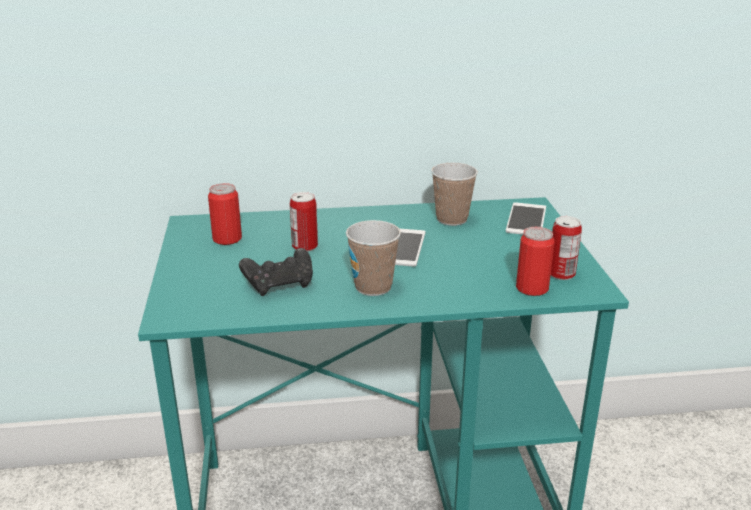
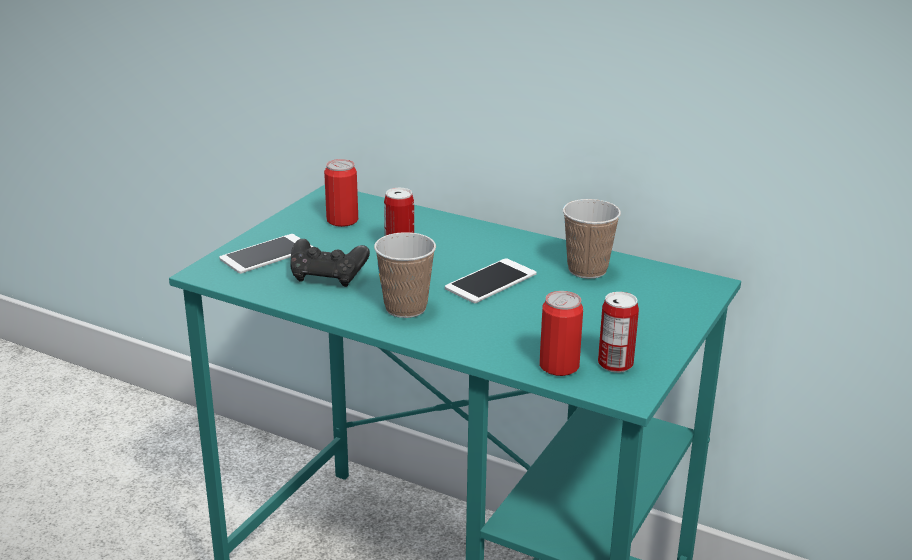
camera: 35 degrees right, 0 degrees up
(526, 219) = (672, 297): phone -> phone (267, 254)

